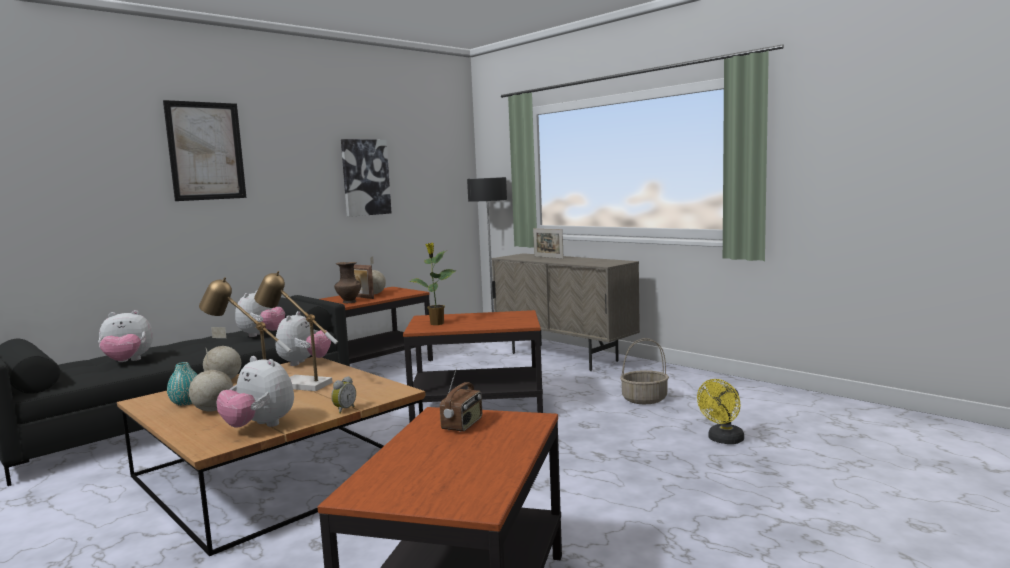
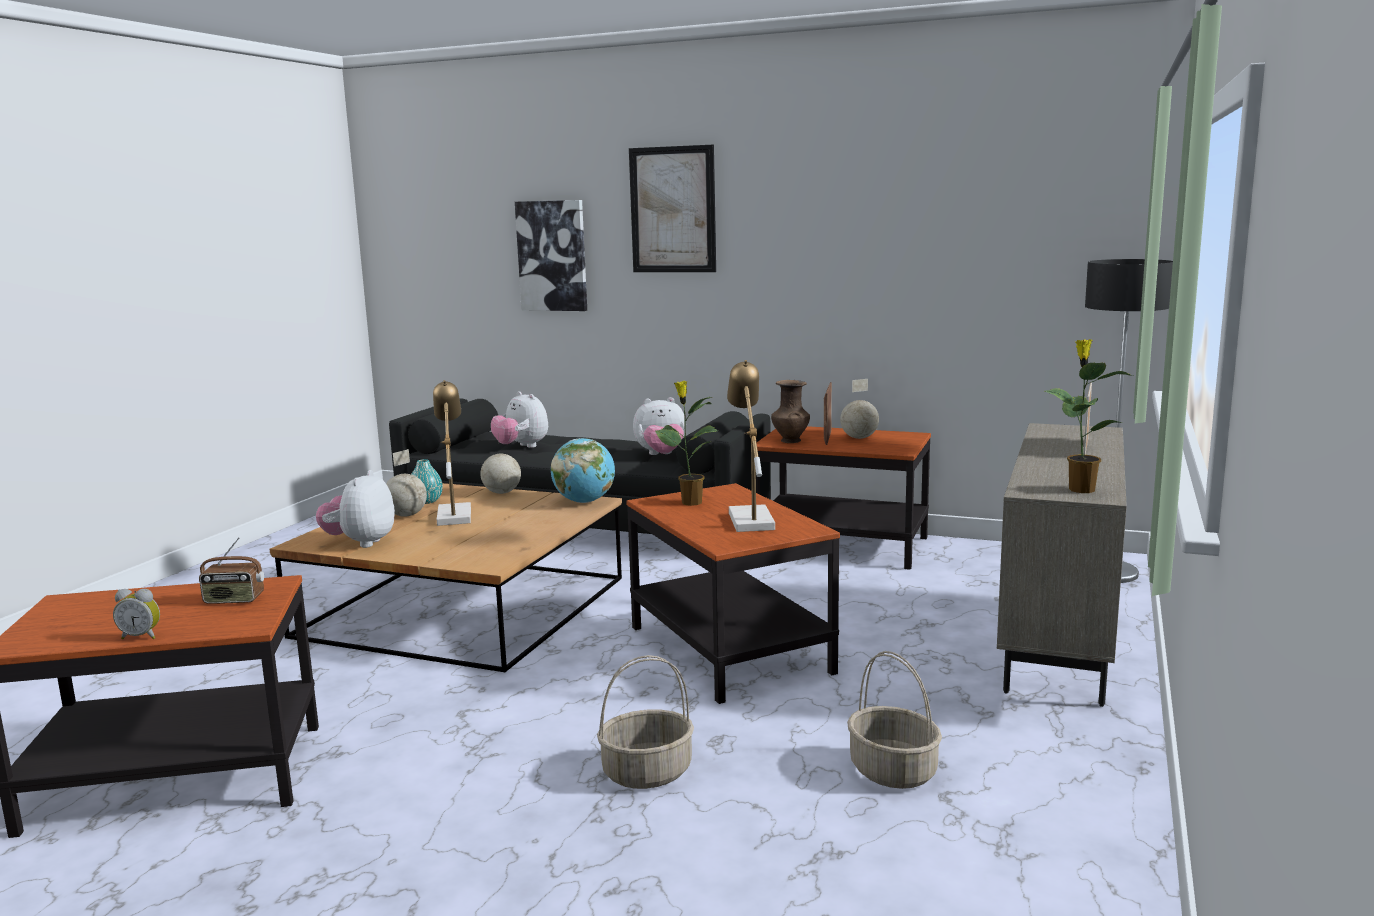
camera: 65 degrees right, 5 degrees up
(298, 385) = (498, 521): table lamp -> table lamp (748, 518)
(304, 363) = (584, 501): plush toy -> globe
(343, 410) = (418, 559): alarm clock -> alarm clock (141, 636)
(365, 177) = (906, 248): picture -> picture (552, 256)
(605, 444) = (648, 772): none -> basket
(610, 261) = (1080, 489): none -> potted plant
(723, 440) = (735, 883): yellow fan -> none

